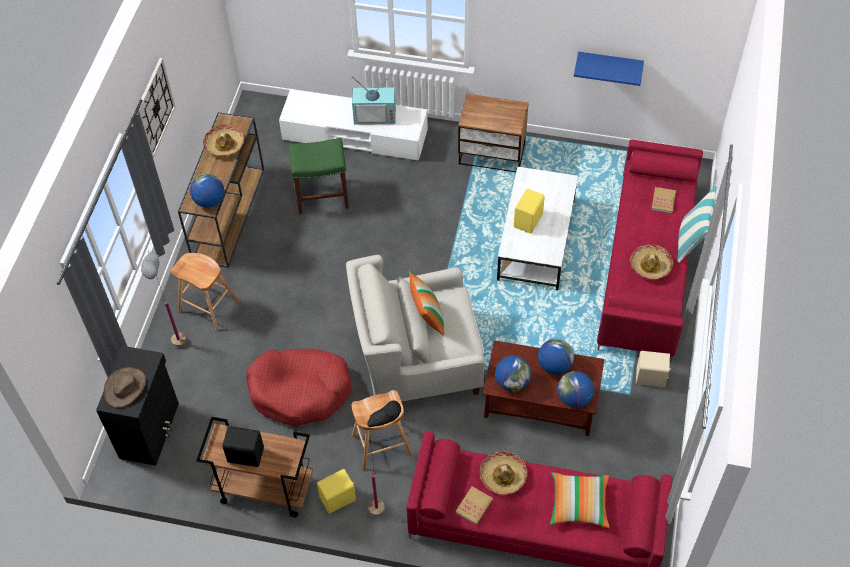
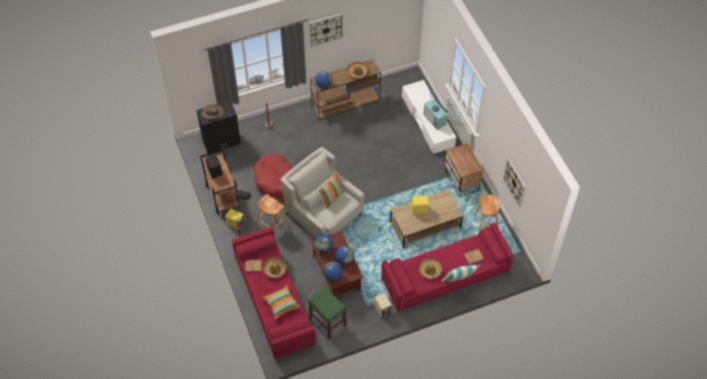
camera: 55 degrees right, 0 degrees up
(208, 307) = (293, 125): brown stool -> brown stool (486, 224)
(323, 196) = (383, 130): green stool -> green stool (328, 322)
(536, 241) = (424, 225): white coffee table -> brown coffee table
(609, 65) = (514, 182): blue shelf -> wall clock

